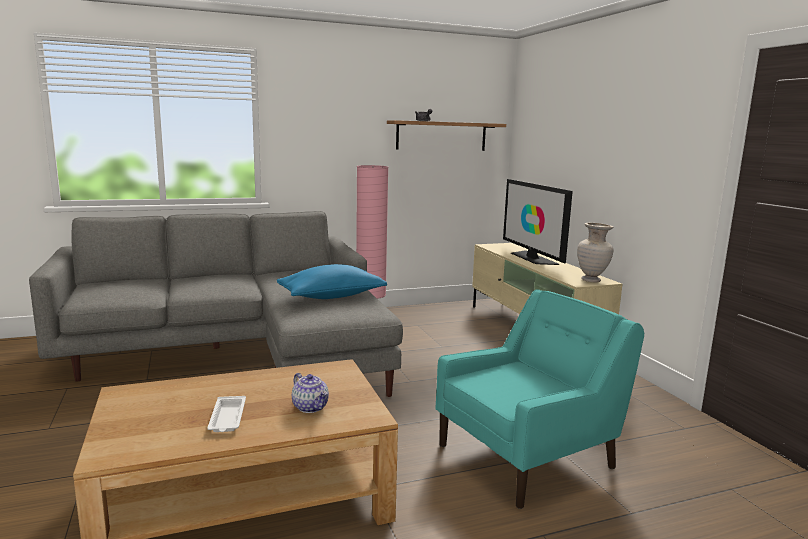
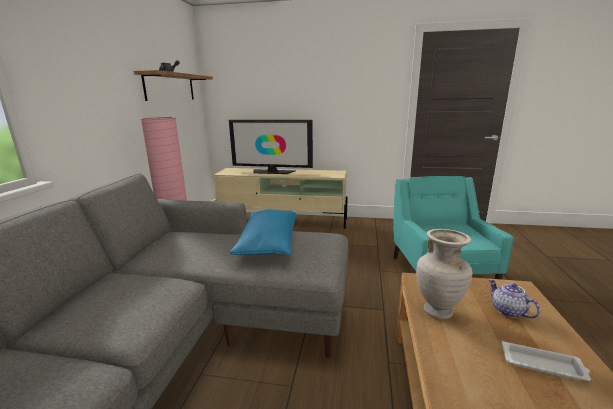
camera: 60 degrees left, 5 degrees up
(311, 407) = (507, 311): teapot -> teapot turned 105 degrees counterclockwise
(591, 280) = (335, 173): beige vase -> beige vase (438, 311)

